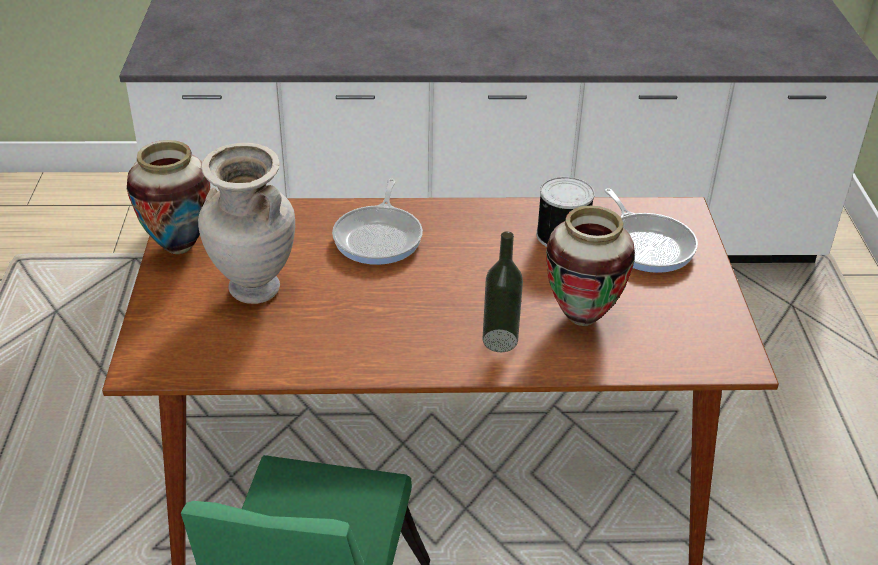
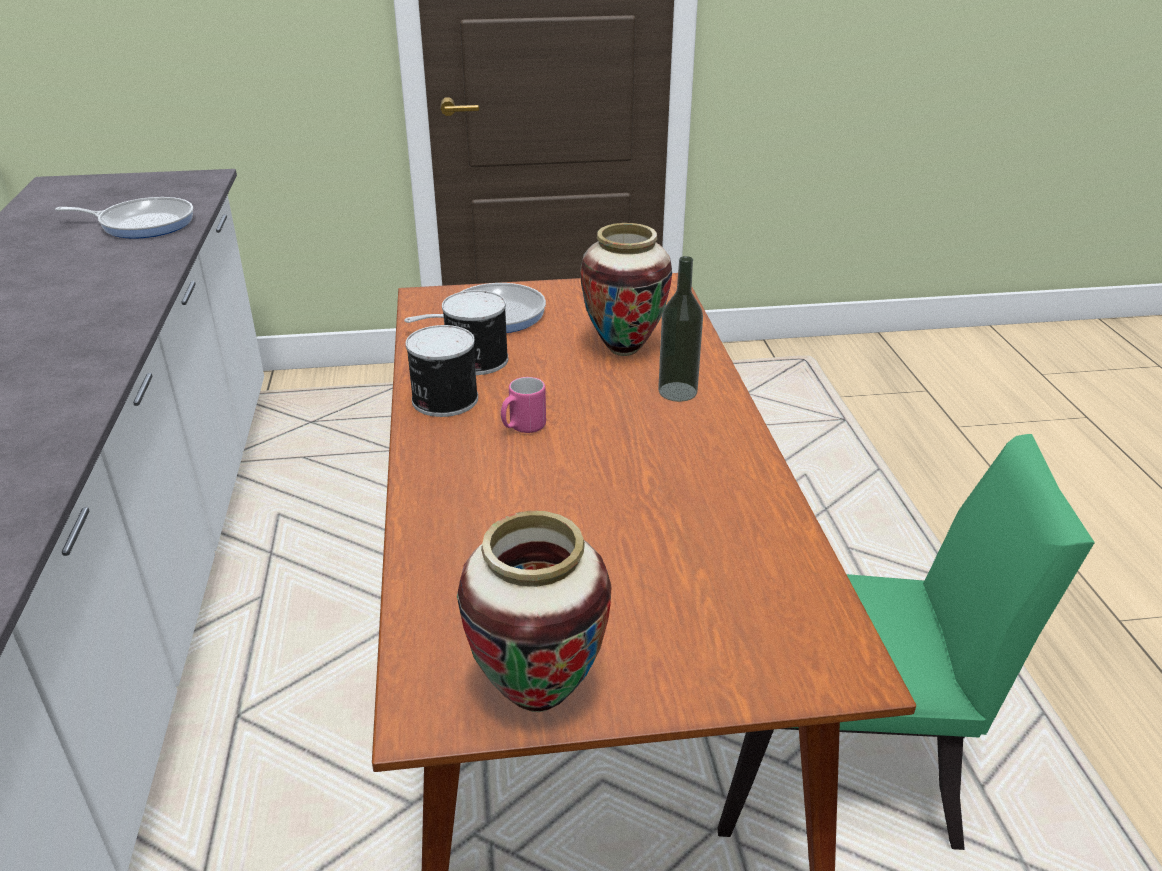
camera: 95 degrees left, 5 degrees down
(254, 291) = (639, 584): beige vase -> none
(379, 237) = (491, 485): frying pan -> frying pan (143, 224)
(452, 254) = (522, 427): none -> pink mug
(498, 218) = (443, 399): none -> can

